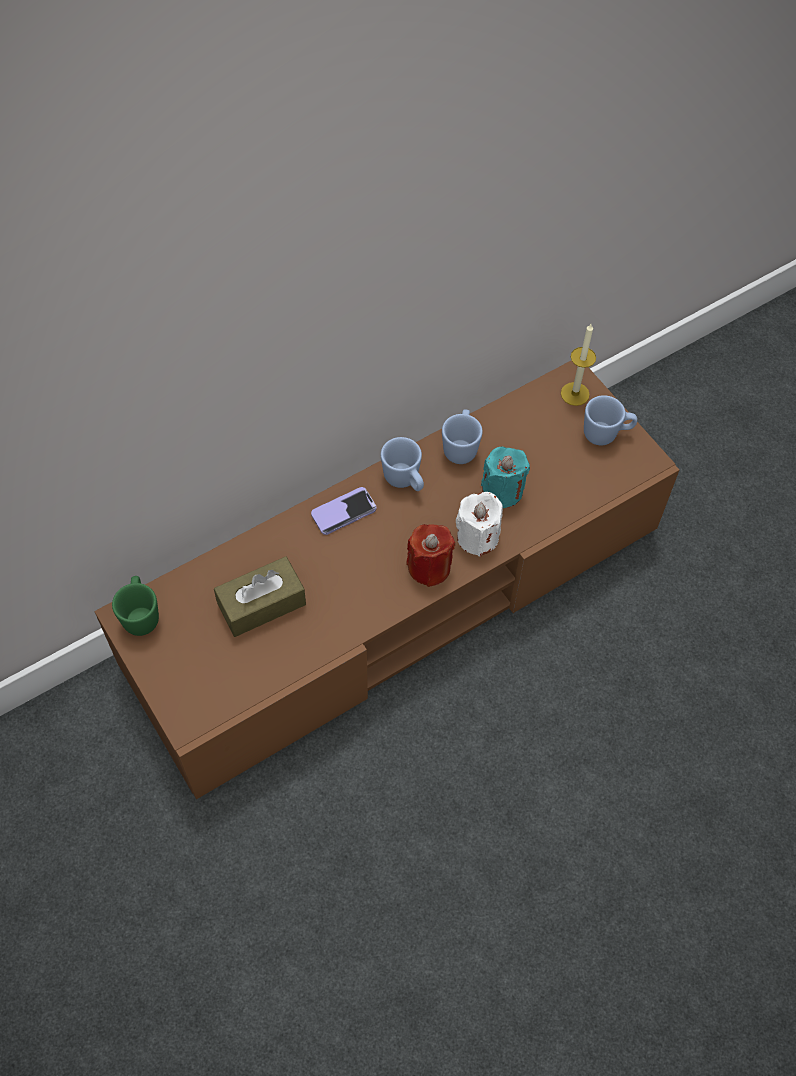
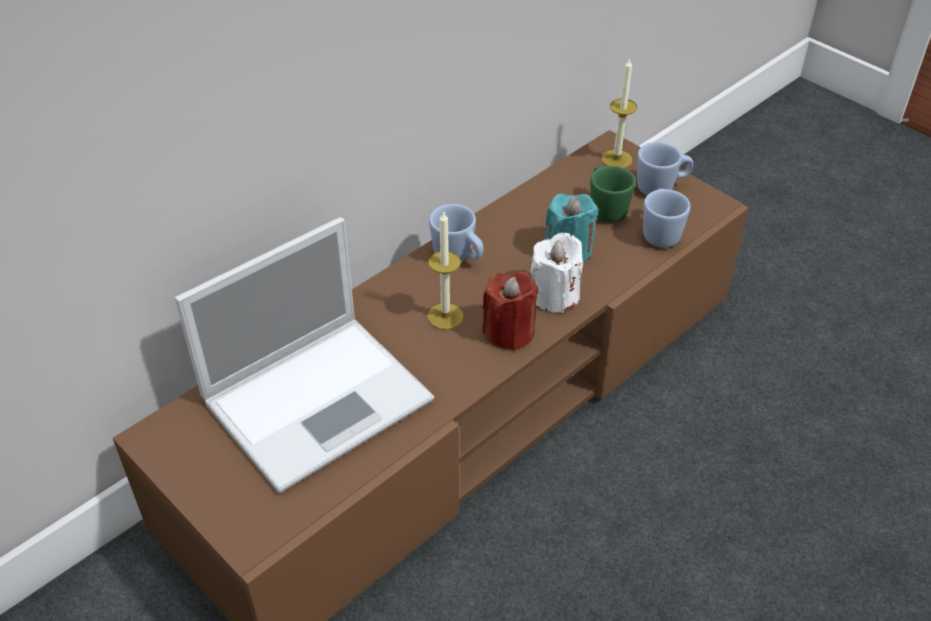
camera: 10 degrees left, 15 degrees down
(141, 615) = (173, 432): green mug -> green mug (605, 209)
(261, 604) = (321, 398): brown tissue box -> laptop
(343, 512) = (397, 294): phone -> none
(379, 541) = (445, 316): none -> candle
(461, 447) = (511, 219): blue mug -> blue mug (660, 233)

